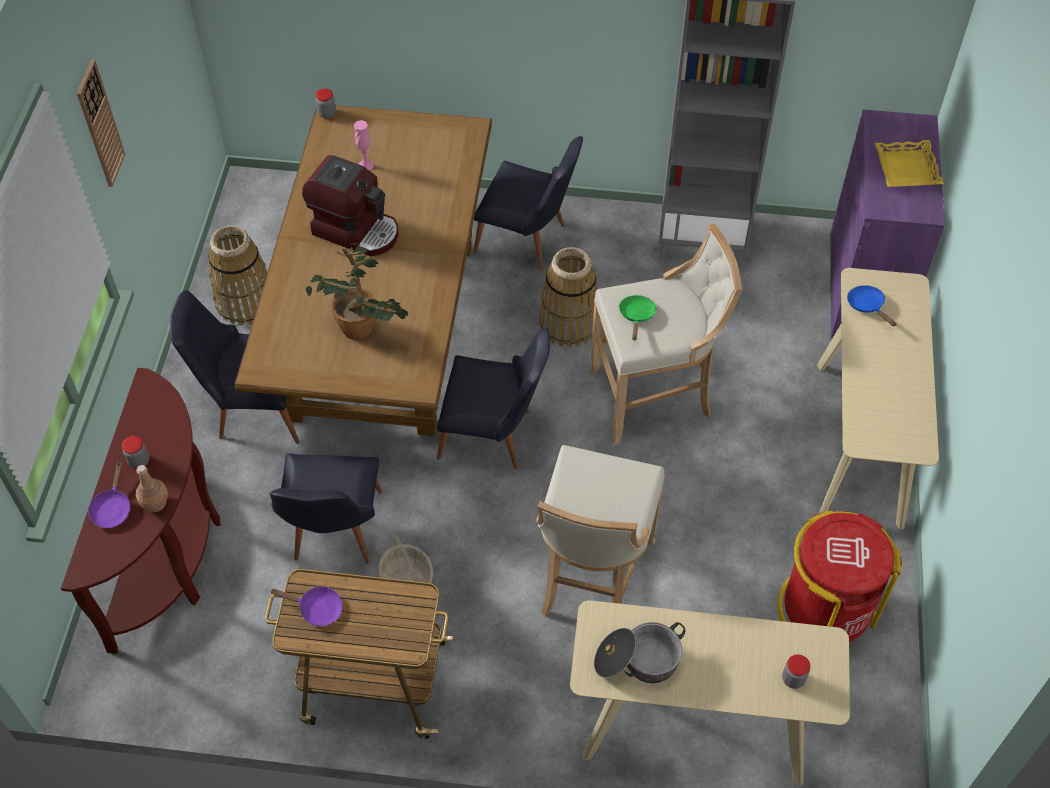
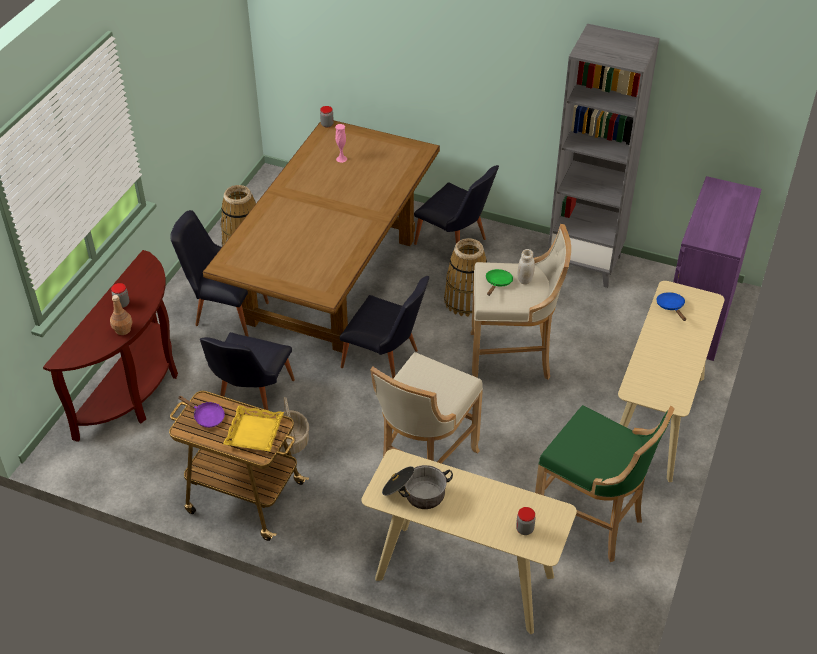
camera: 15 degrees right, 10 degrees down
(100, 124) = (154, 80): wall clock -> none
(112, 508) = (94, 327): purple frying pan -> none
(356, 230) = (320, 196): coffee machine -> none
(362, 332) = (300, 257): potted plant -> none
(670, 303) = (525, 280): none -> white jar
(825, 608) = (591, 522): red trash can -> green stool
(906, 168) = (724, 217): yellow tray -> yellow tray (254, 432)

